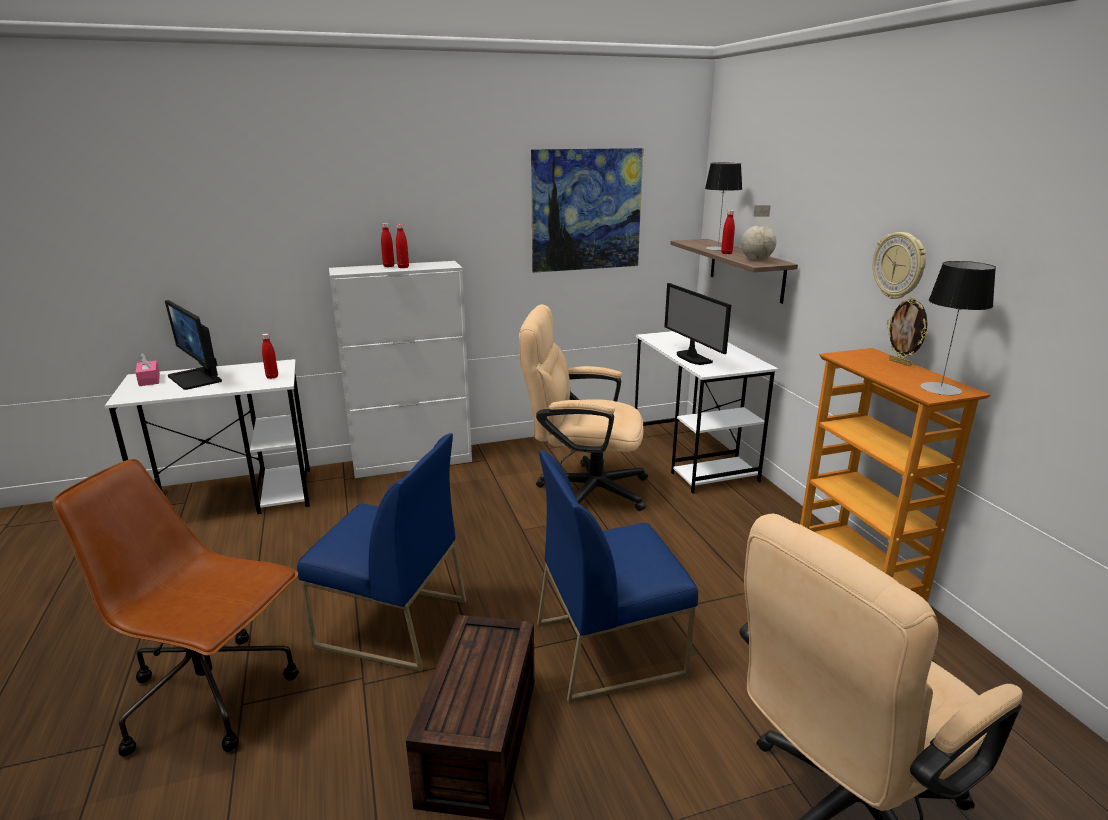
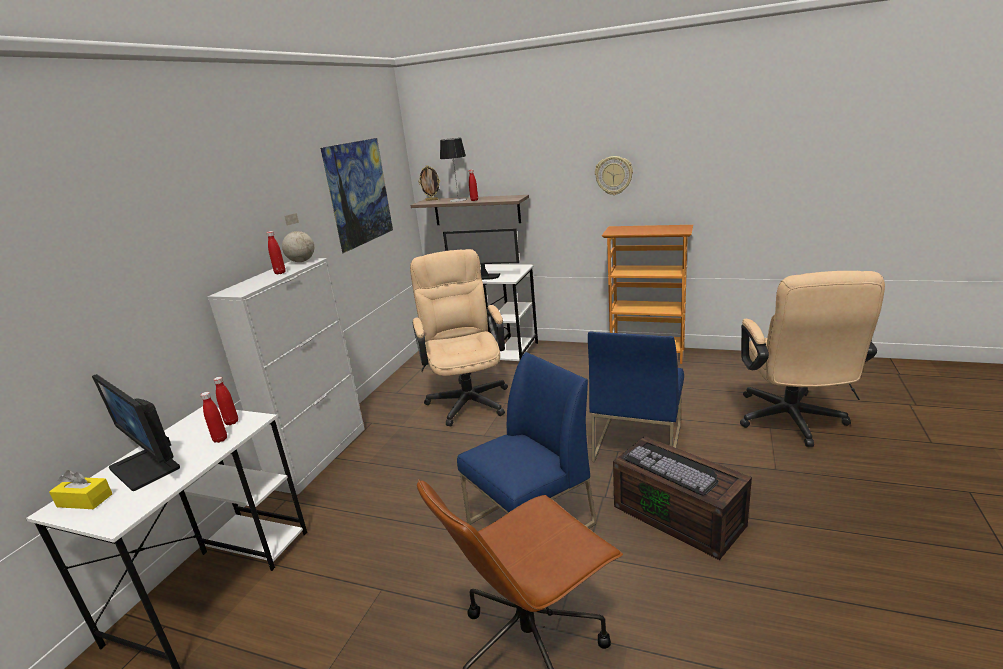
camera: 50 degrees left, 0 degrees up
(149, 380) = (85, 500): pink tissue box -> yellow tissue box
(196, 378) = (146, 467): monitor -> monitor turned 45 degrees clockwise
(388, 266) = (262, 277): red bottle -> red bottle (220, 439)
(474, 668) = (673, 467): none -> keyboard
(582, 489) = (467, 397): beige office chair -> beige office chair turned 120 degrees clockwise
(756, 260) = (502, 198): globe -> globe (301, 261)
(900, 362) = (636, 226): picture frame -> picture frame (432, 200)
(940, 389) = (677, 228): table lamp -> none

